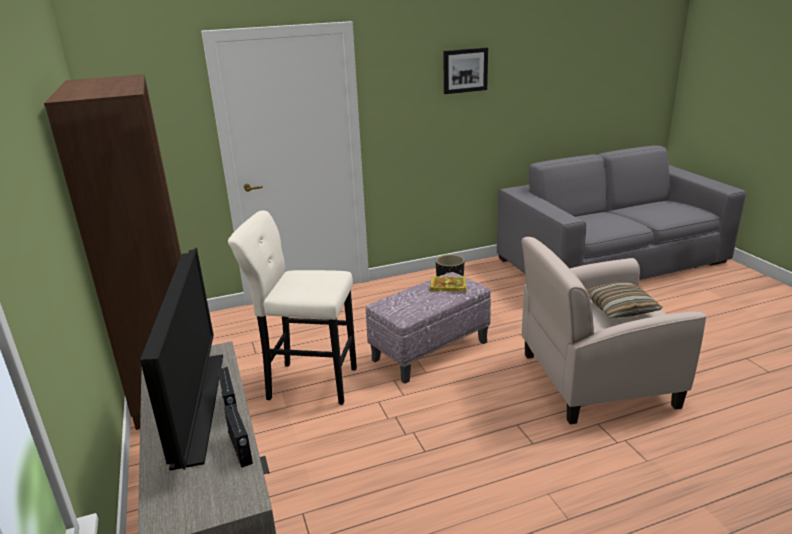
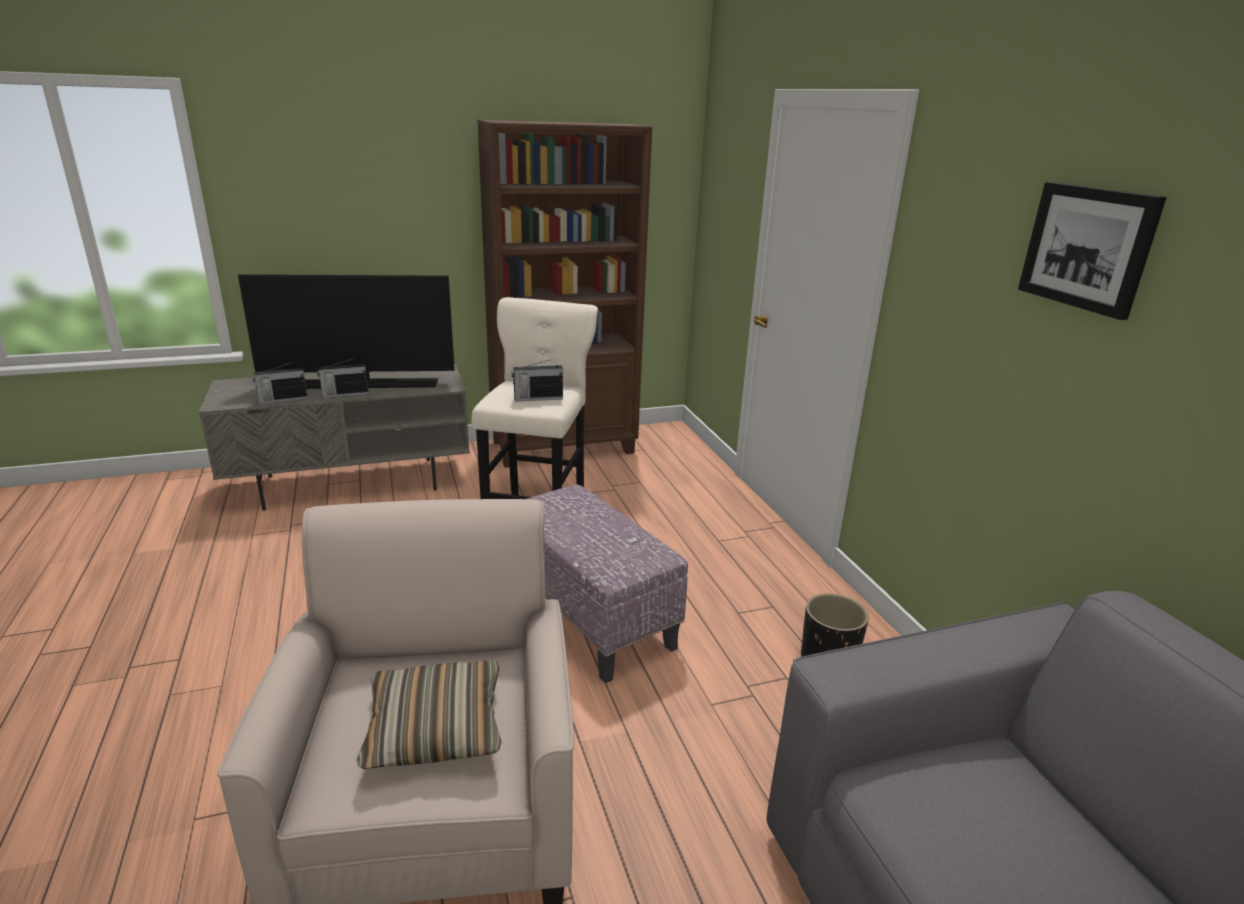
camera: 90 degrees right, 0 degrees up
(319, 278) = (537, 398): none -> radio
(447, 286) = (612, 543): book -> none

